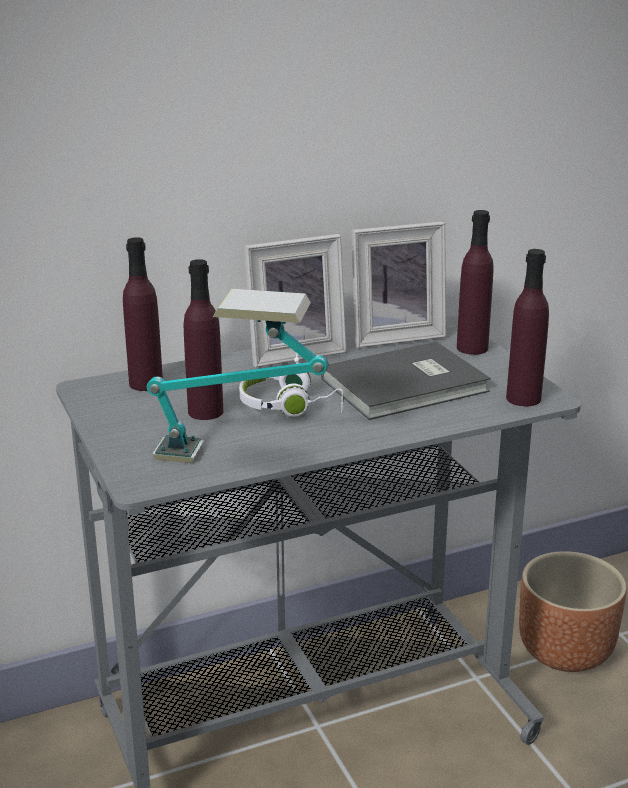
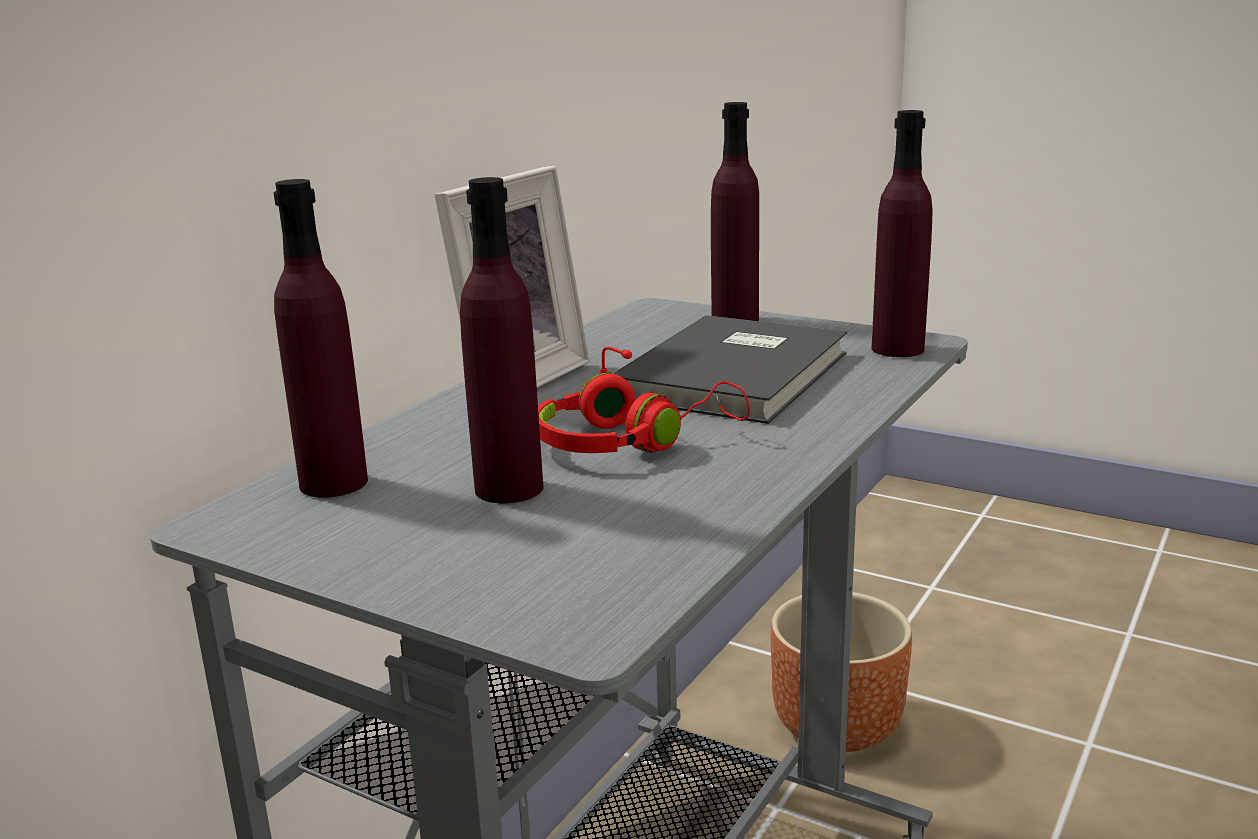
camera: 35 degrees left, 5 degrees down
(239, 458) = (682, 530): table lamp -> none
(291, 406) = (631, 441): white headphones -> red headphones
(395, 335) = (615, 331): picture frame -> none

